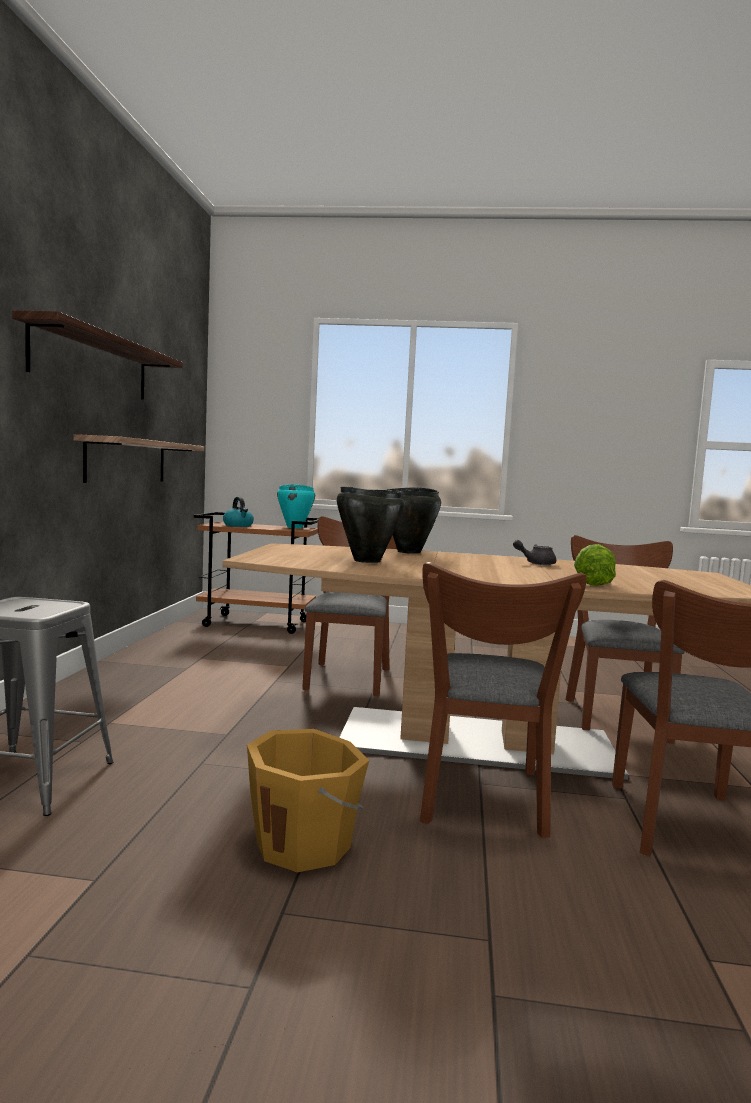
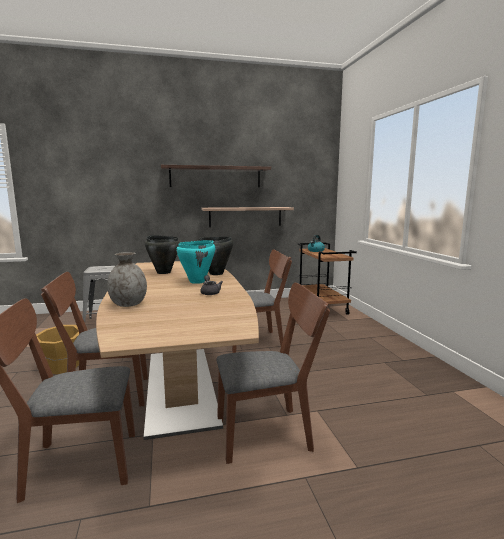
camera: 70 degrees right, 5 degrees up
(295, 527) = (339, 255): turquoise cooking pot -> turquoise cooking pot (197, 281)
(593, 583) = (128, 304): lettuce -> grey vase

